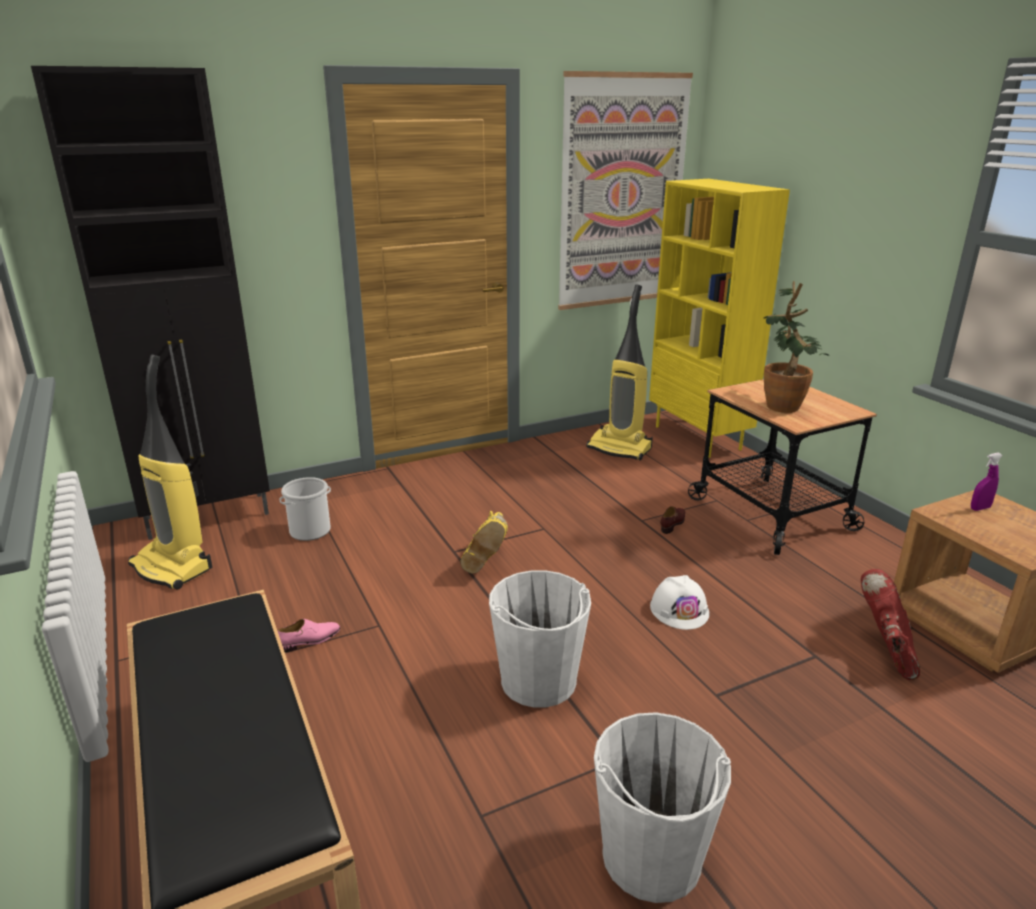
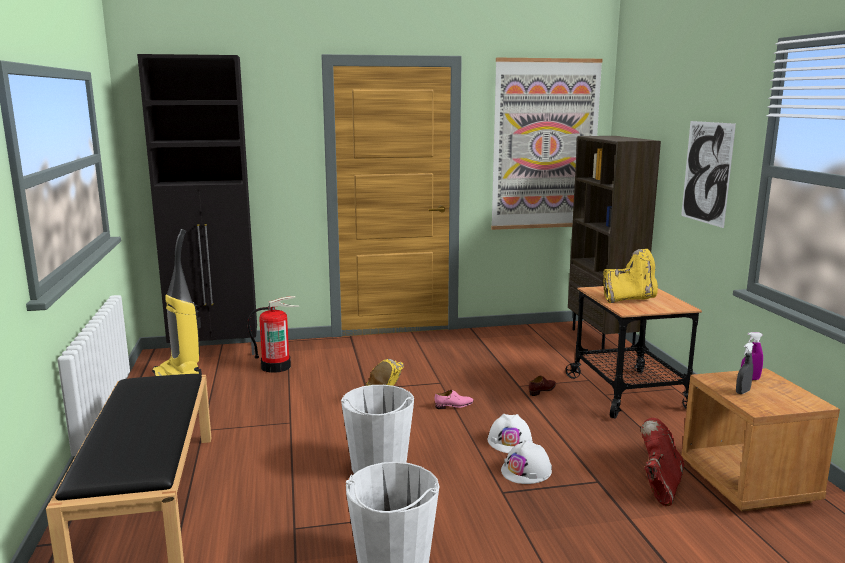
camera: 15 degrees right, 10 degrees down
(310, 530) = (276, 366): bucket -> fire extinguisher
(310, 640) = (241, 424): pink shoe -> pink shoe (454, 405)
(620, 448) = (533, 341): vacuum cleaner -> none
(699, 438) = (603, 339): yellow bookcase -> brown bookcase
(725, 654) = (526, 471): none -> white hard hat
(784, 404) = (629, 299): potted plant -> yellow boot
(867, 235) = (706, 172): none -> picture
(988, 530) = (742, 392): none -> grey spray bottle

